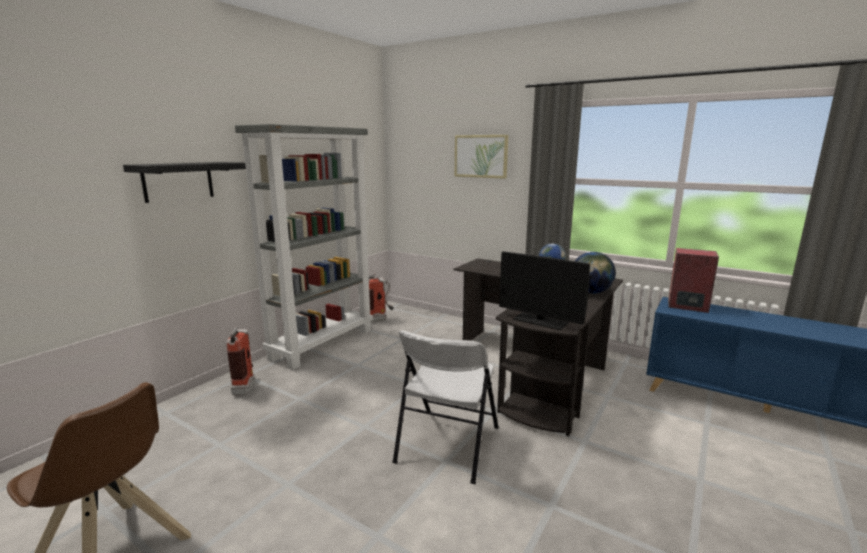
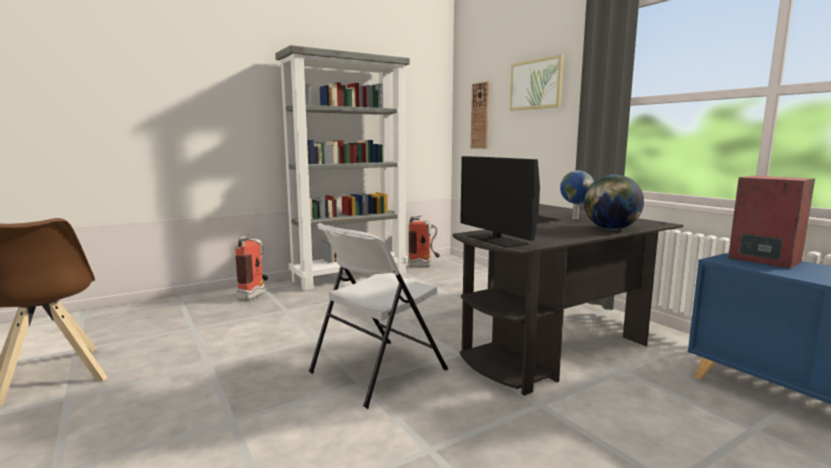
camera: 25 degrees right, 5 degrees down
(178, 181) = (218, 99): black shelf -> none
(419, 177) = (480, 116): none -> wall clock

